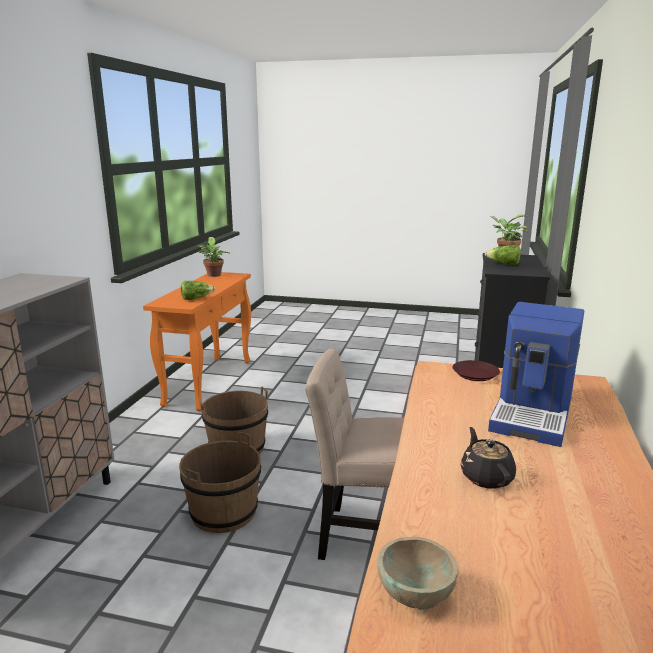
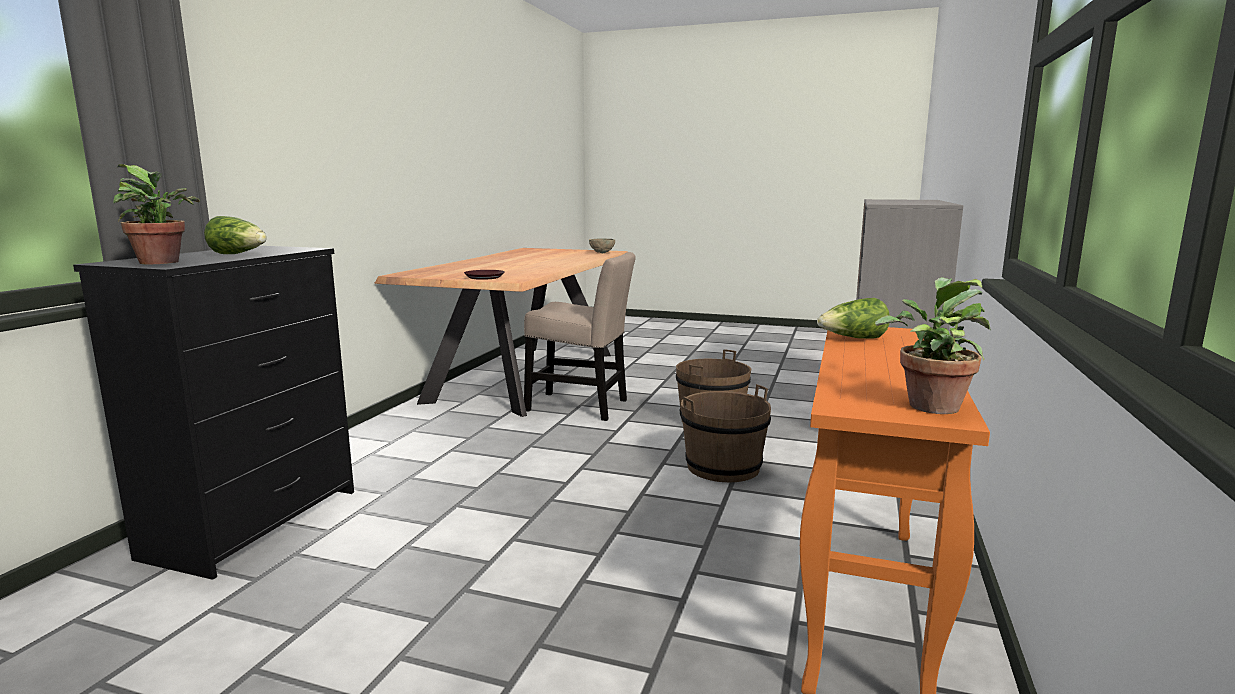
camera: 175 degrees left, 5 degrees down
(486, 477) = (546, 260): black teapot -> none
(533, 413) = (480, 268): coffee machine -> none

